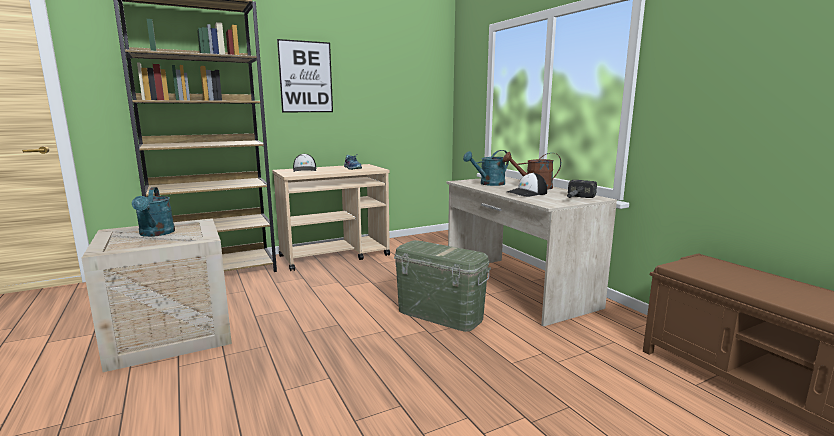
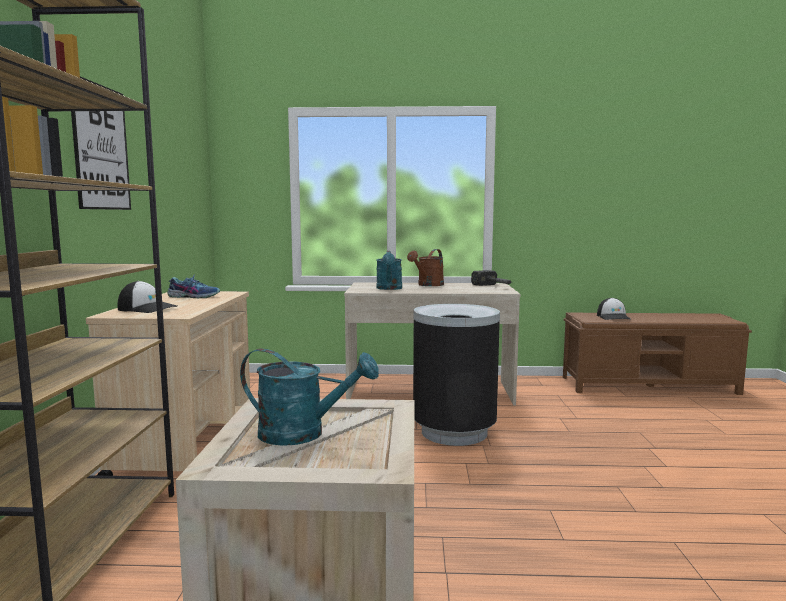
camera: 60 degrees left, 5 degrees down
(440, 314) = (454, 432): green storage box -> black trash can
(527, 193) = (452, 289): cap -> cap (614, 317)

